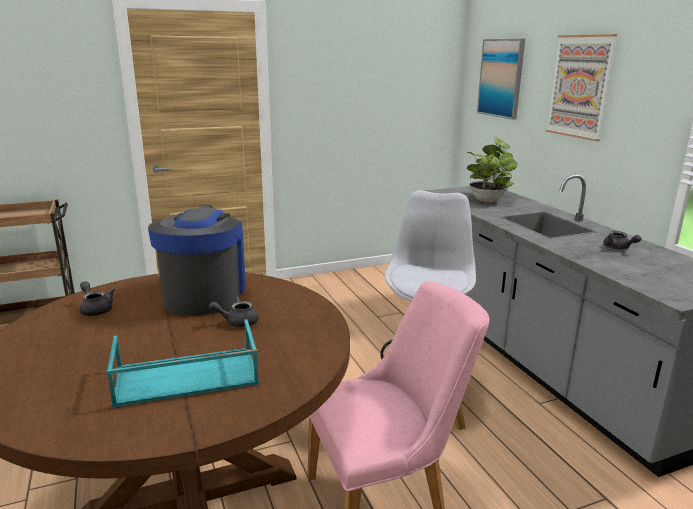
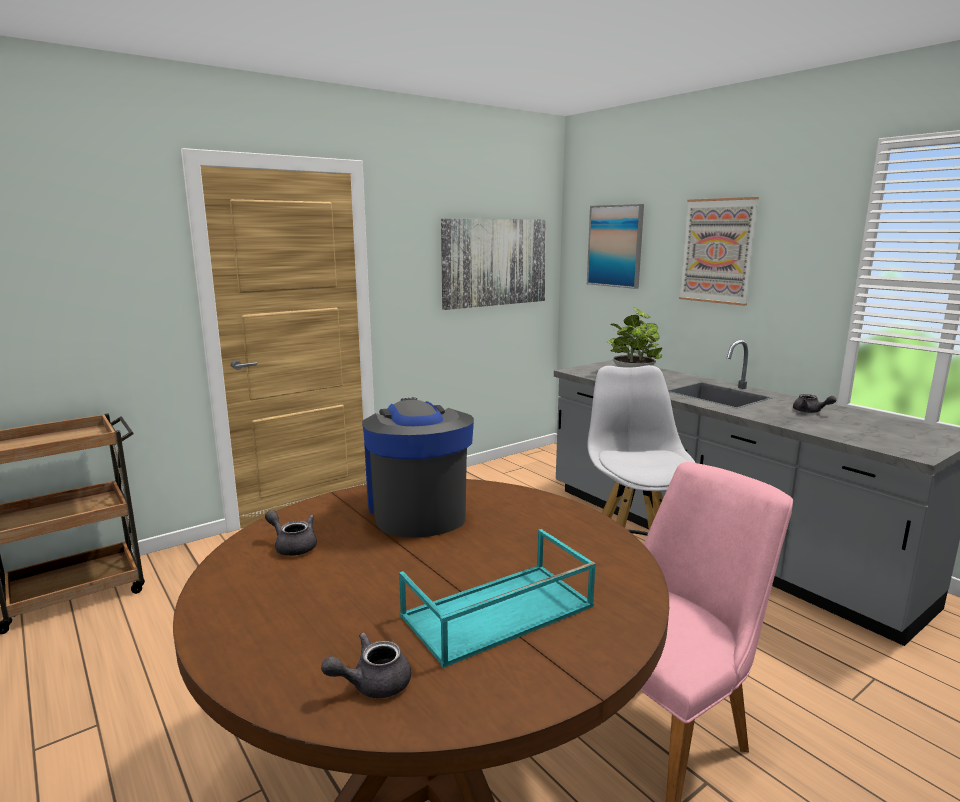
camera: 15 degrees left, 5 degrees down
(237, 322) = (491, 537): grey teapot -> grey teapot (372, 684)
(391, 90) = (495, 262): none -> picture

